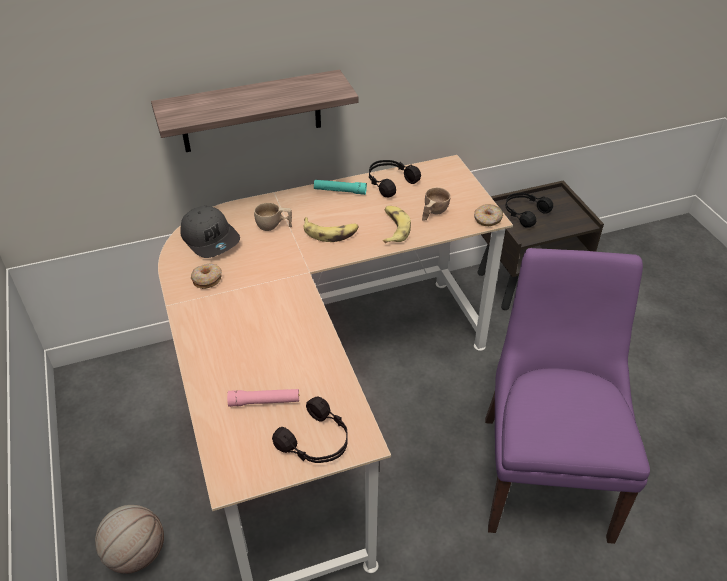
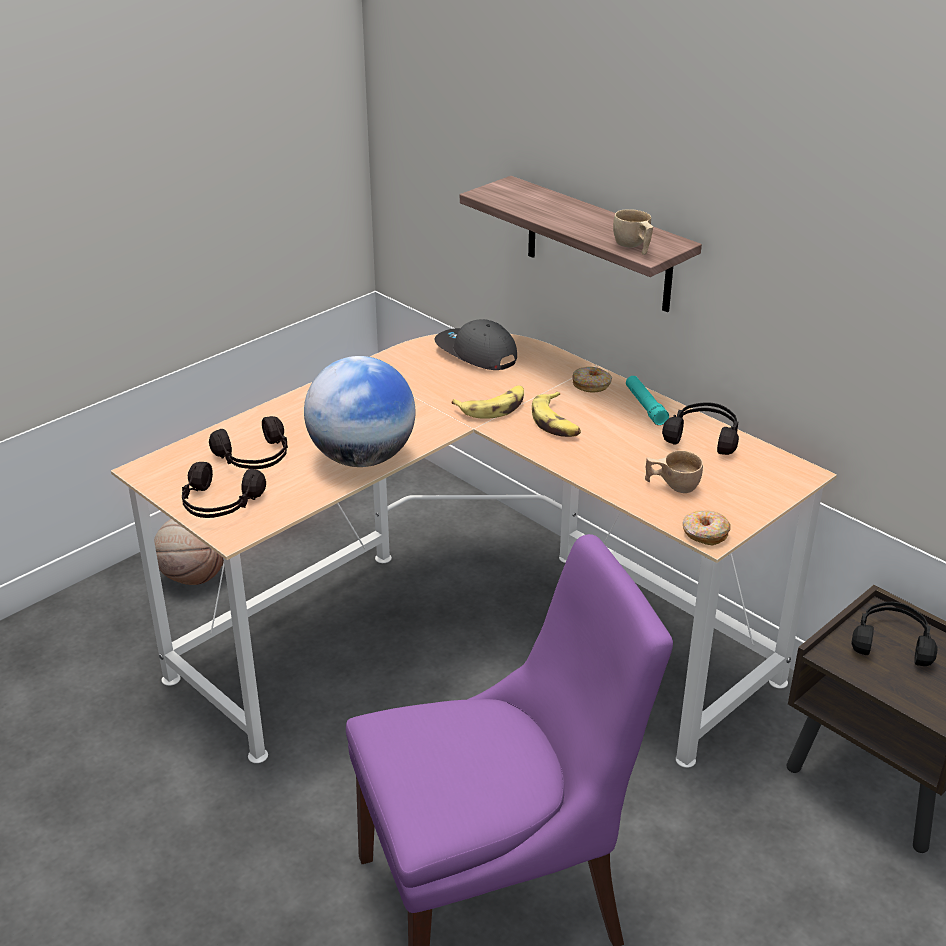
camera: 65 degrees right, 10 degrees down
(207, 279) = (408, 372): donut -> donut (591, 385)
(211, 238) = (475, 354): grey cap -> grey cap turned 105 degrees clockwise
(264, 401) = (255, 458): pink flashlight -> black headphones
(274, 226) = (532, 383): beige cup -> beige cup (633, 247)
(308, 339) = (362, 458): none -> globe
(394, 228) = (609, 464): banana -> banana (493, 407)

